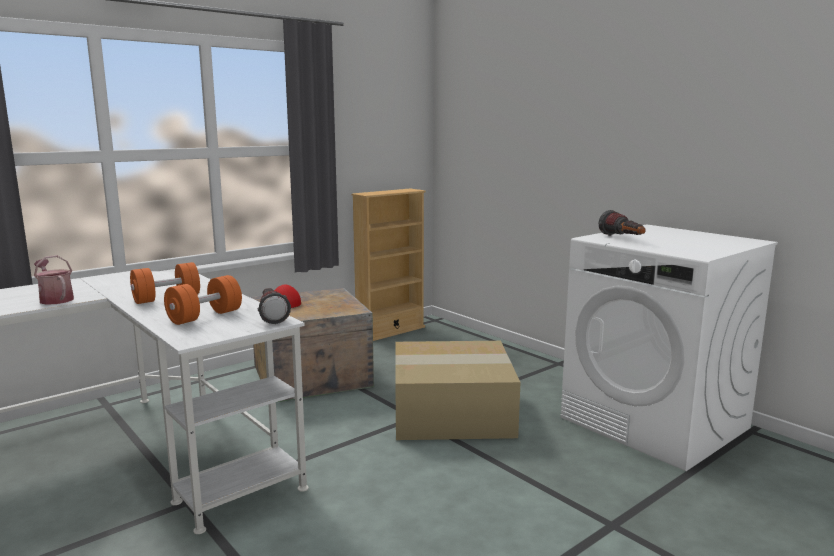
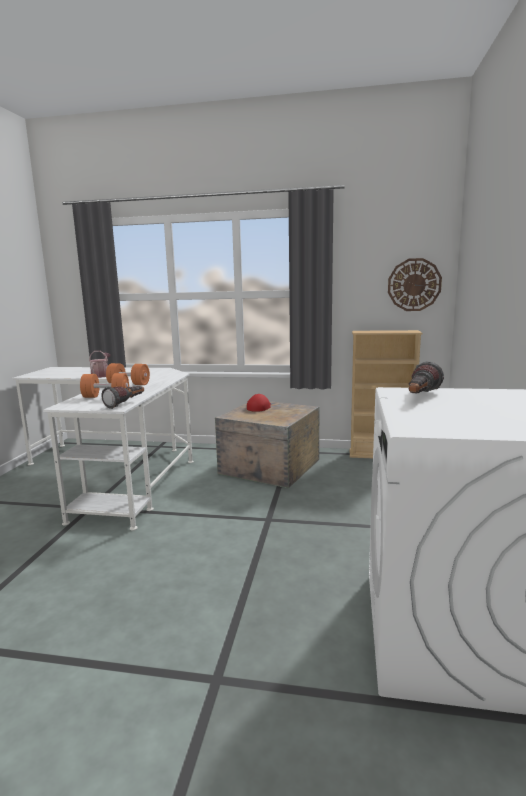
camera: 50 degrees right, 0 degrees up
(401, 139) = (414, 285): none -> wall clock
(453, 411) = (301, 528): cardboard box -> none

